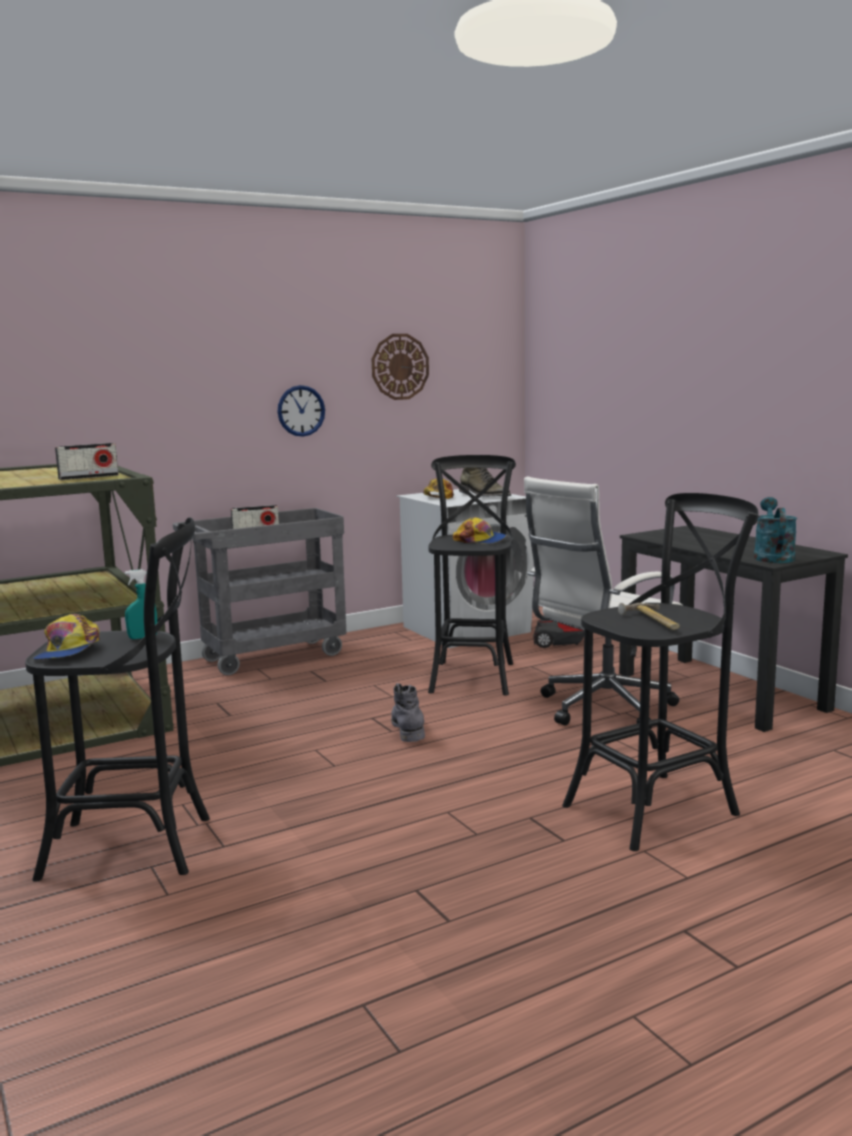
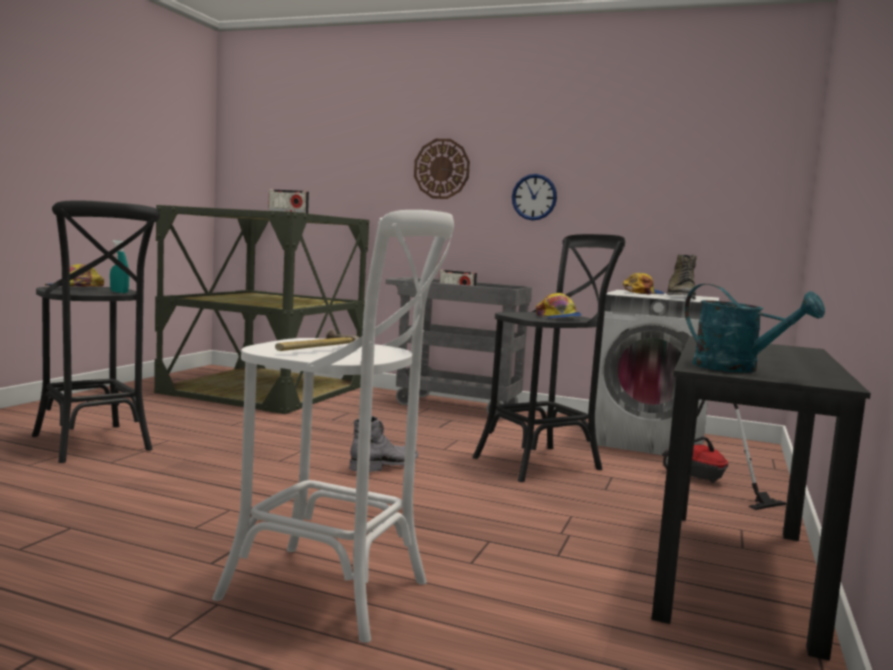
camera: 50 degrees right, 5 degrees down
(400, 366) = (644, 162): wall clock -> wall clock (441, 169)
(601, 709) = (557, 523): white office chair -> none
(657, 808) = (333, 593): black stool -> white stool
(772, 557) = (737, 369): turquoise watering can -> turquoise watering can turned 75 degrees clockwise

